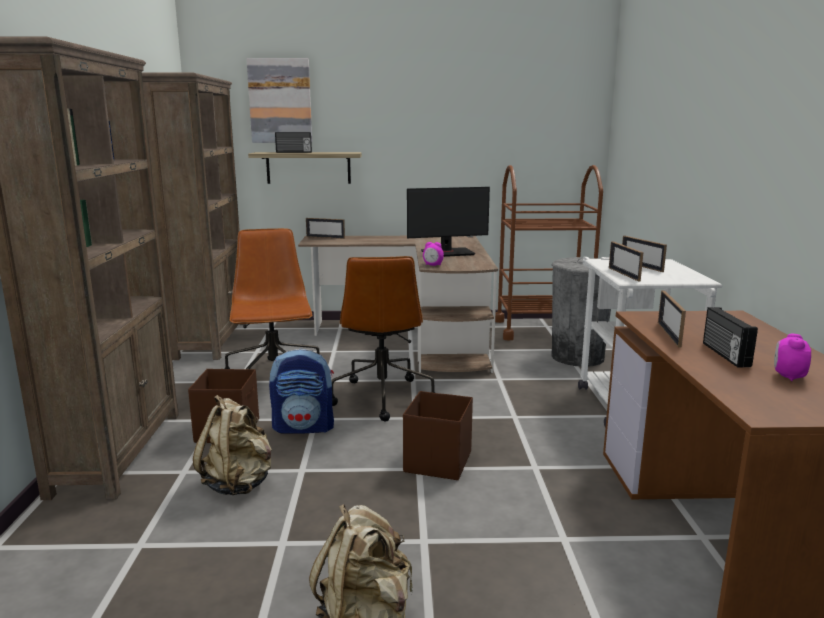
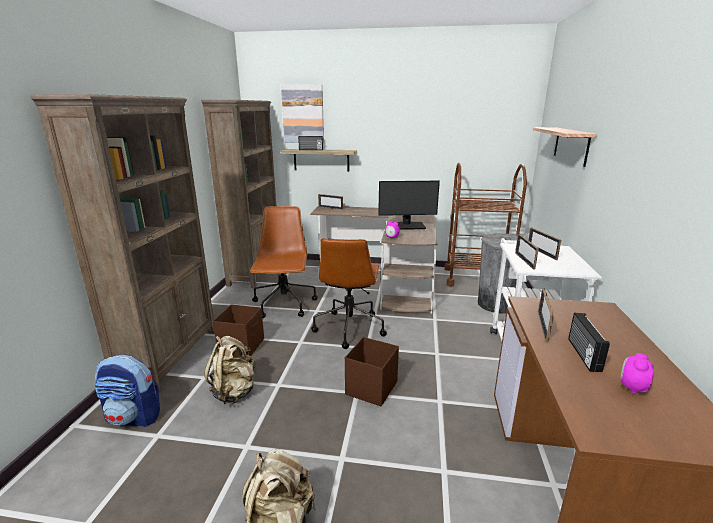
camera: 10 degrees right, 5 degrees up
(304, 427) = (291, 348): backpack -> backpack (134, 417)
(659, 132) = (571, 145): none -> shelf

